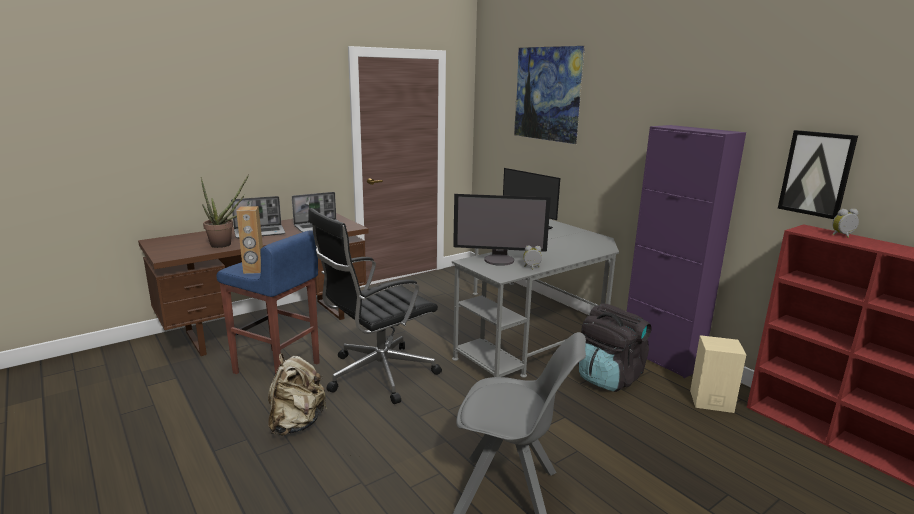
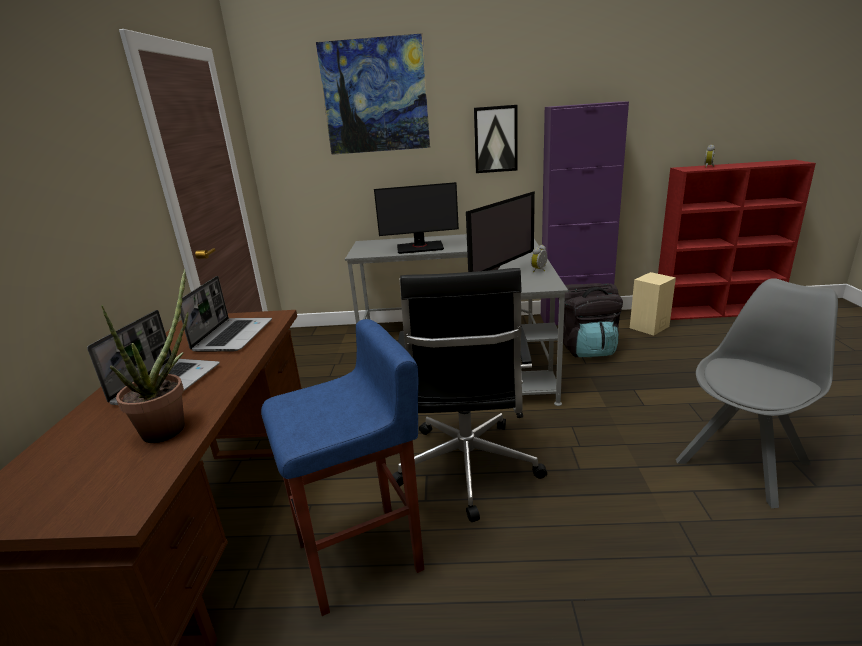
camera: 50 degrees left, 5 degrees up
(254, 270) = (341, 421): brown speaker -> none
(296, 423) = (529, 578): beige backpack -> none
(816, 173) = (674, 125): picture -> picture (495, 139)

